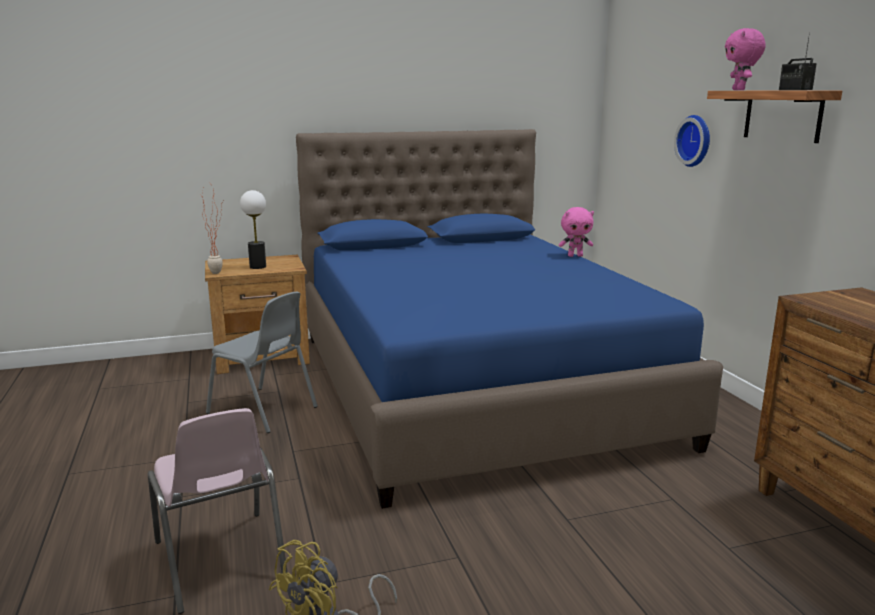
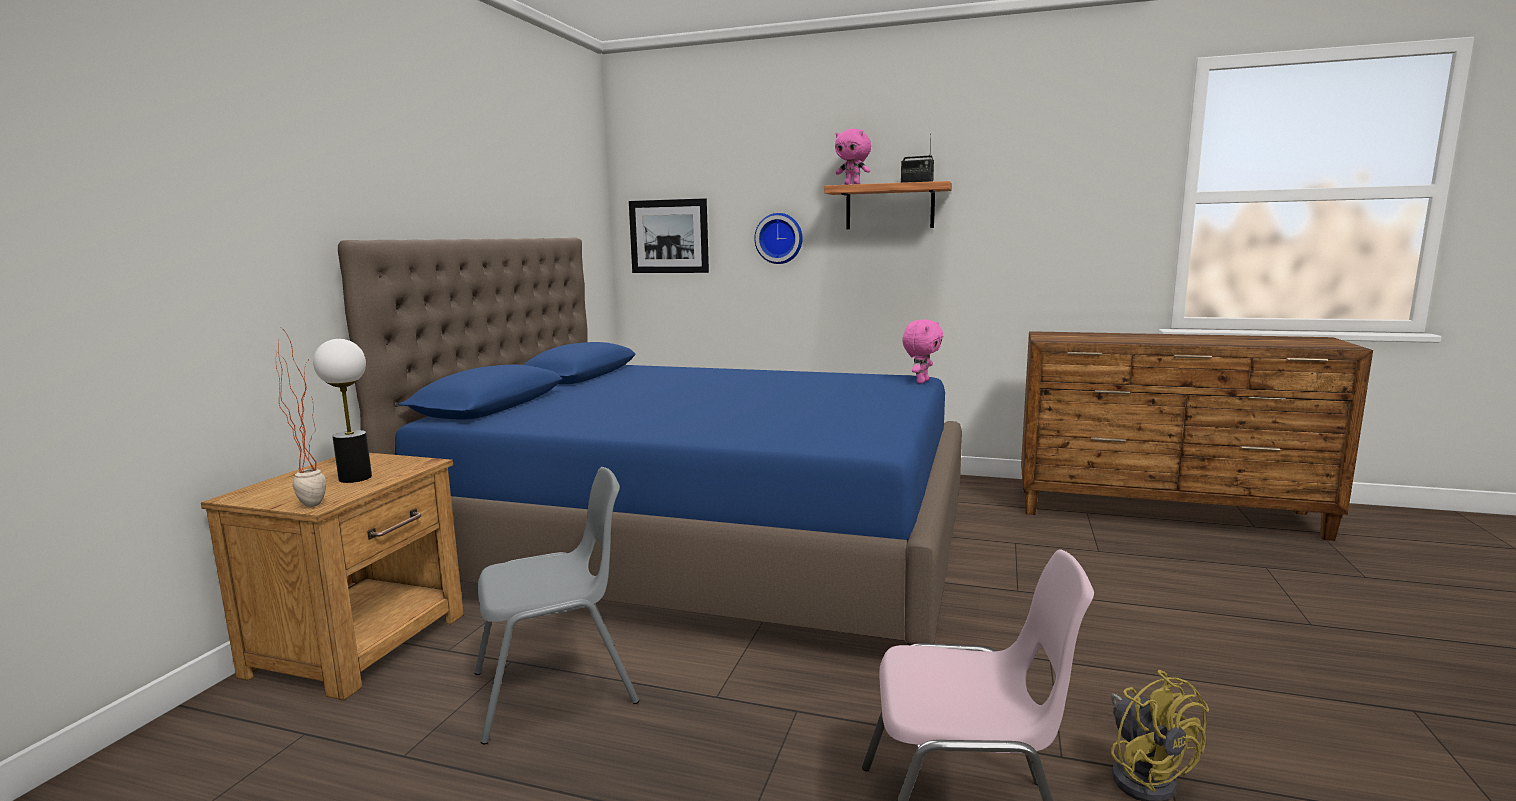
camera: 55 degrees left, 5 degrees down
(575, 256) = (725, 368): pink plush toy -> pink plush toy (921, 381)
(629, 130) = (669, 236): none -> picture

